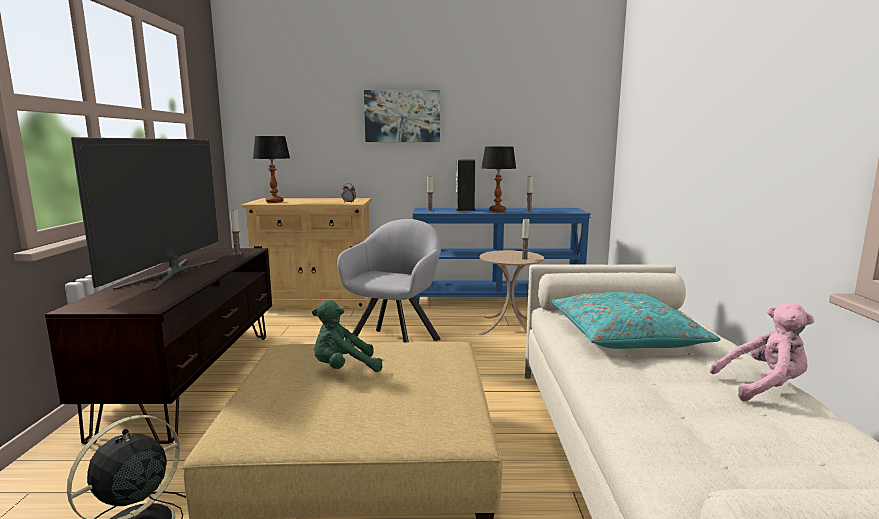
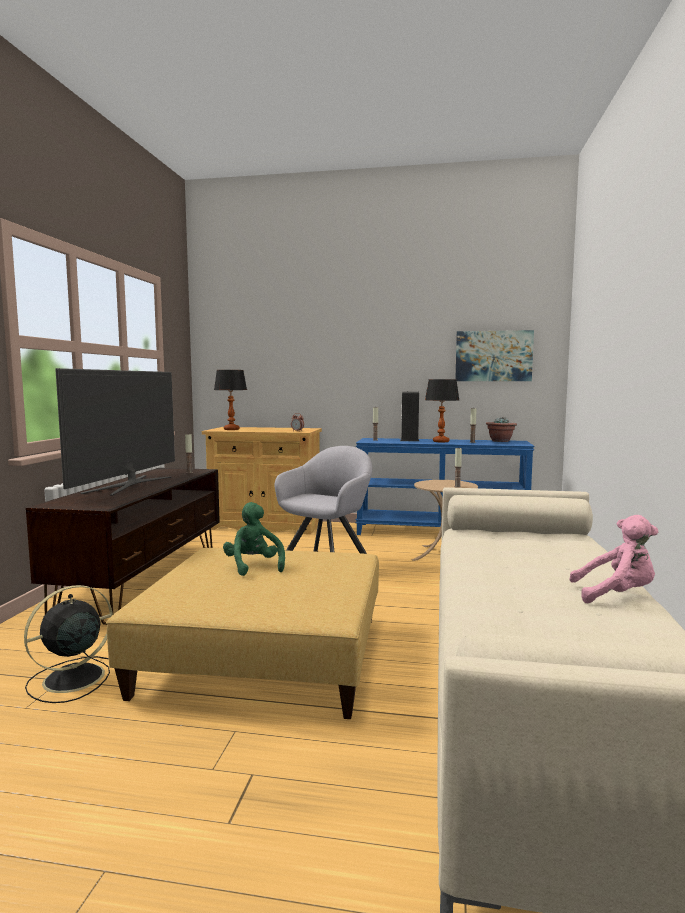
camera: 10 degrees right, 5 degrees down
(344, 369) = (253, 566): green plush toy -> green plush toy turned 75 degrees clockwise
(402, 116) = (352, 351): picture -> picture (493, 356)
(554, 209) = (500, 441): none -> potted plant
(625, 336) = (513, 552): turquoise pillow -> none

